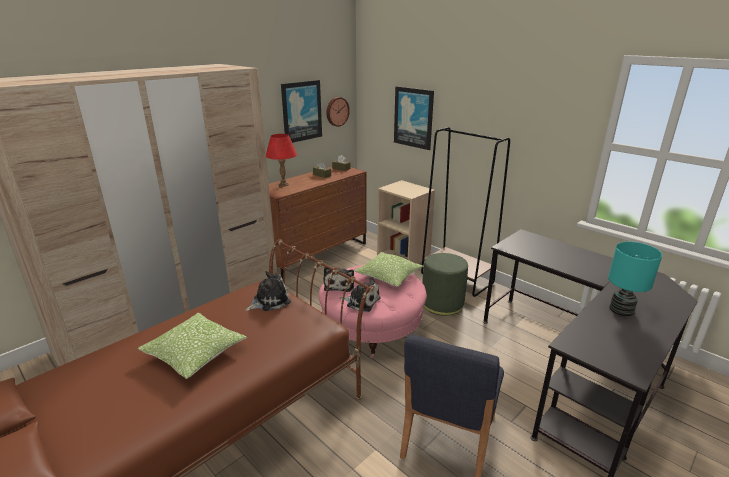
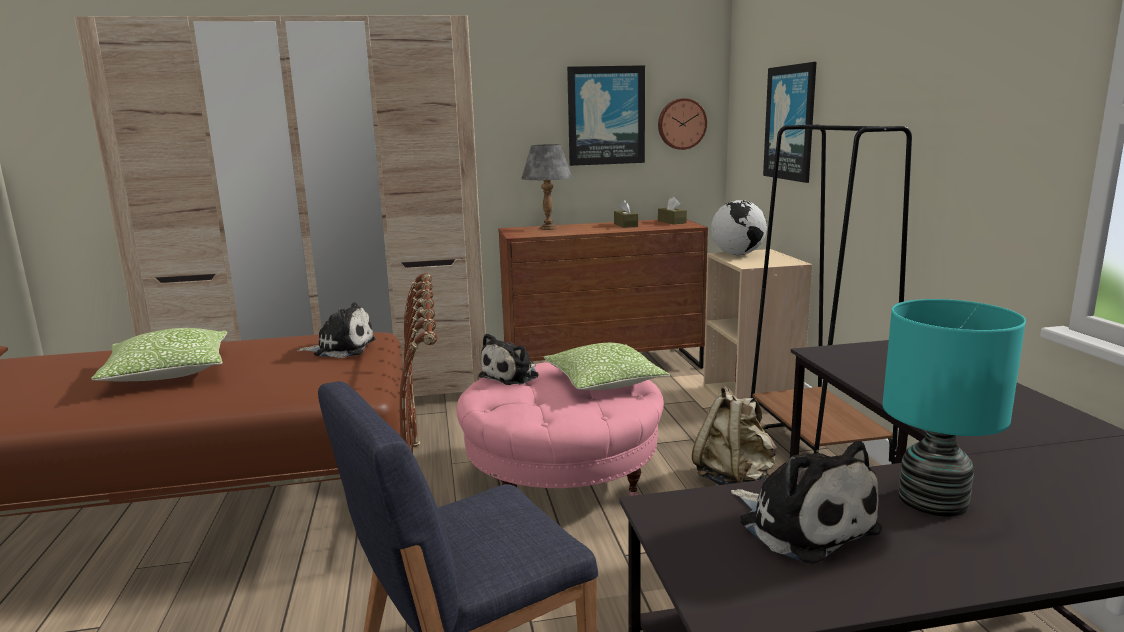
camera: 35 degrees right, 10 degrees down
(283, 184) = (548, 228): red table lamp -> grey table lamp
(361, 301) = (508, 401): plush toy -> plush toy (802, 524)
(394, 187) = (737, 254): none -> globe
(442, 303) = (734, 480): green ottoman -> beige backpack

